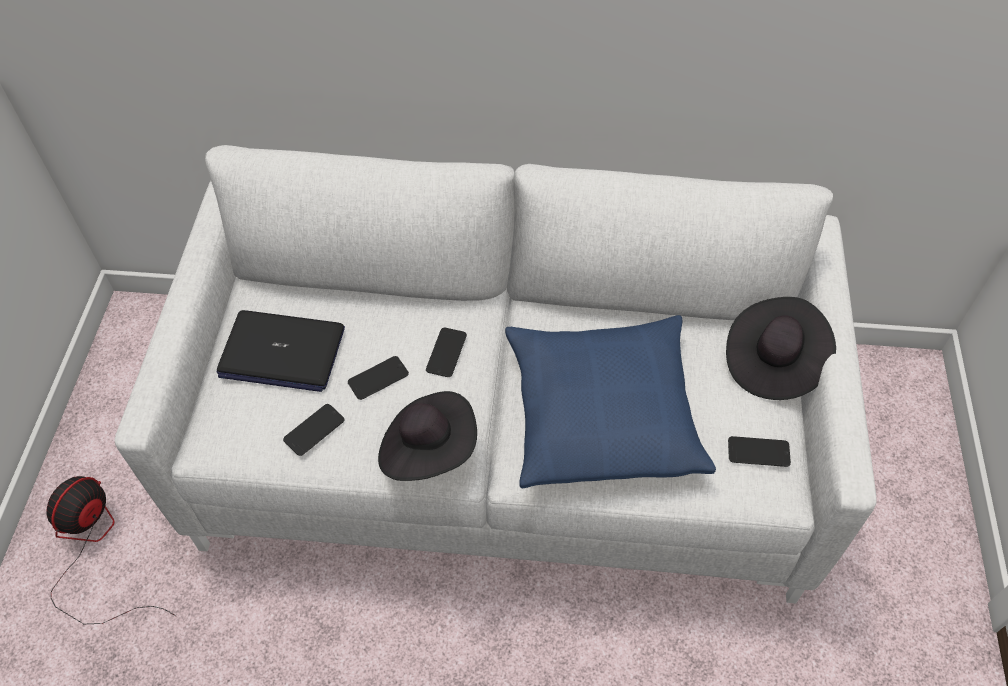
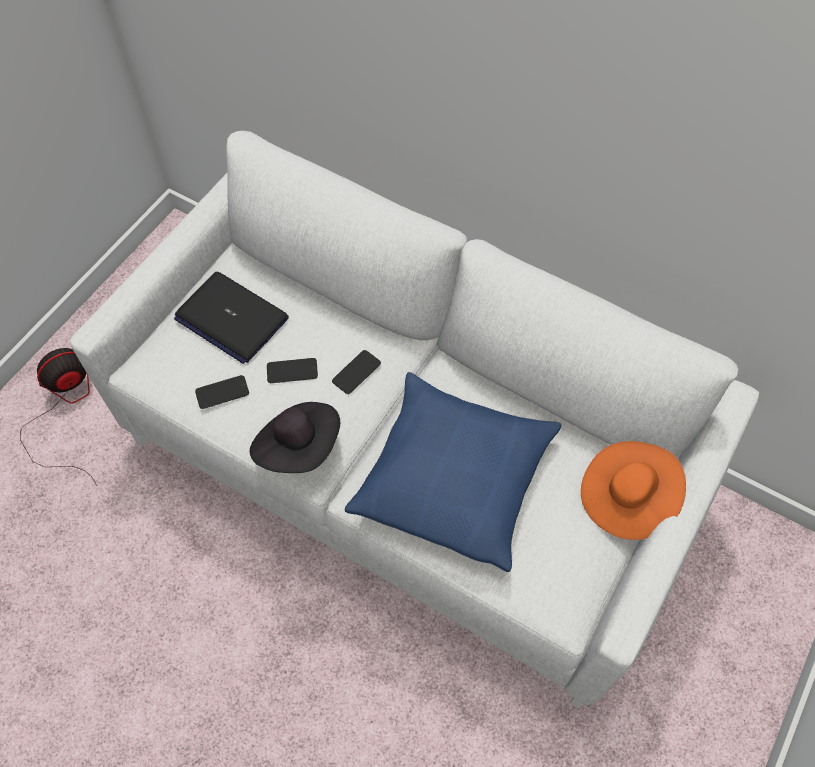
camera: 25 degrees right, 5 degrees up
(758, 452) = (566, 571): phone -> none
(773, 362) = (626, 498): black hat -> orange hat

